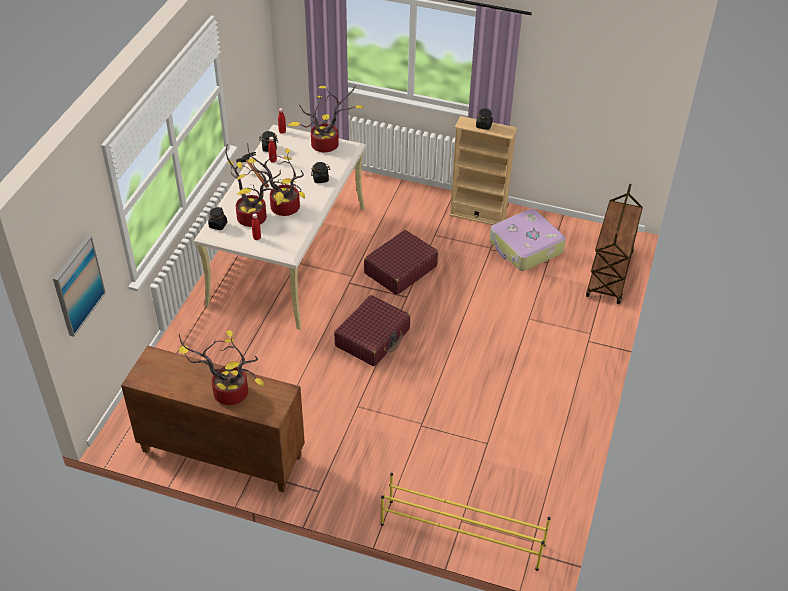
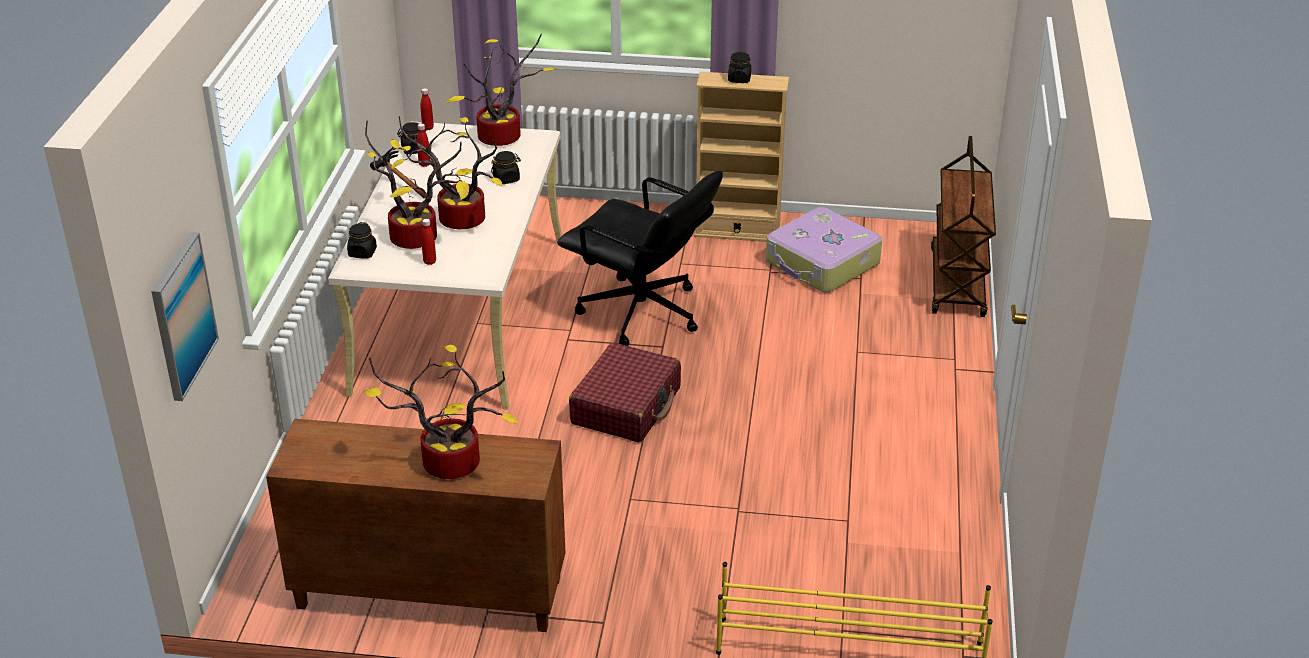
camera: 10 degrees left, 10 degrees down
(400, 270) = (641, 313): red suitcase -> black office chair

